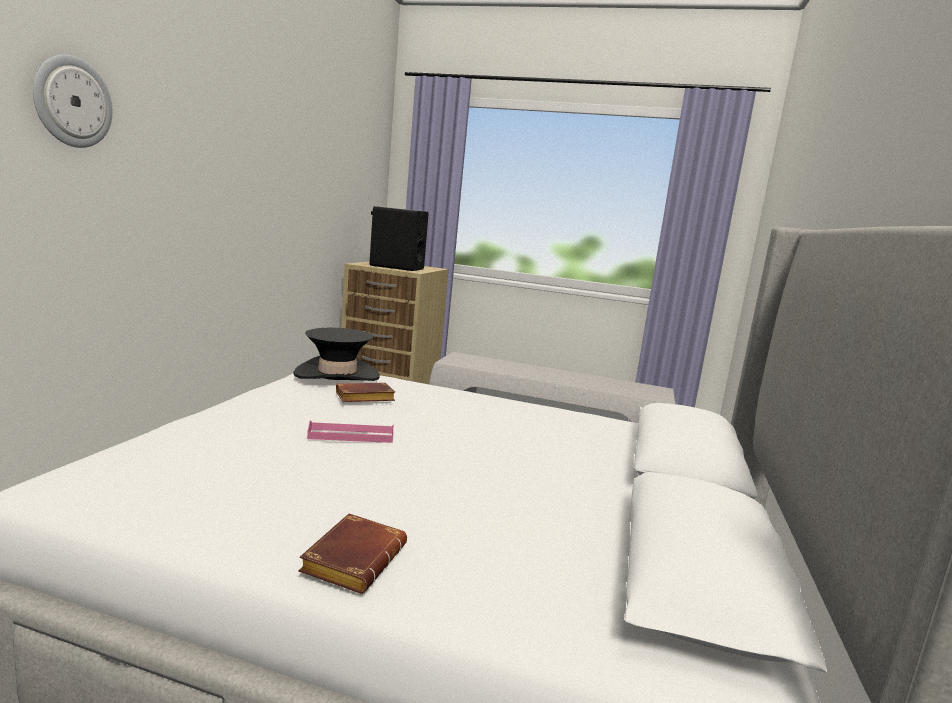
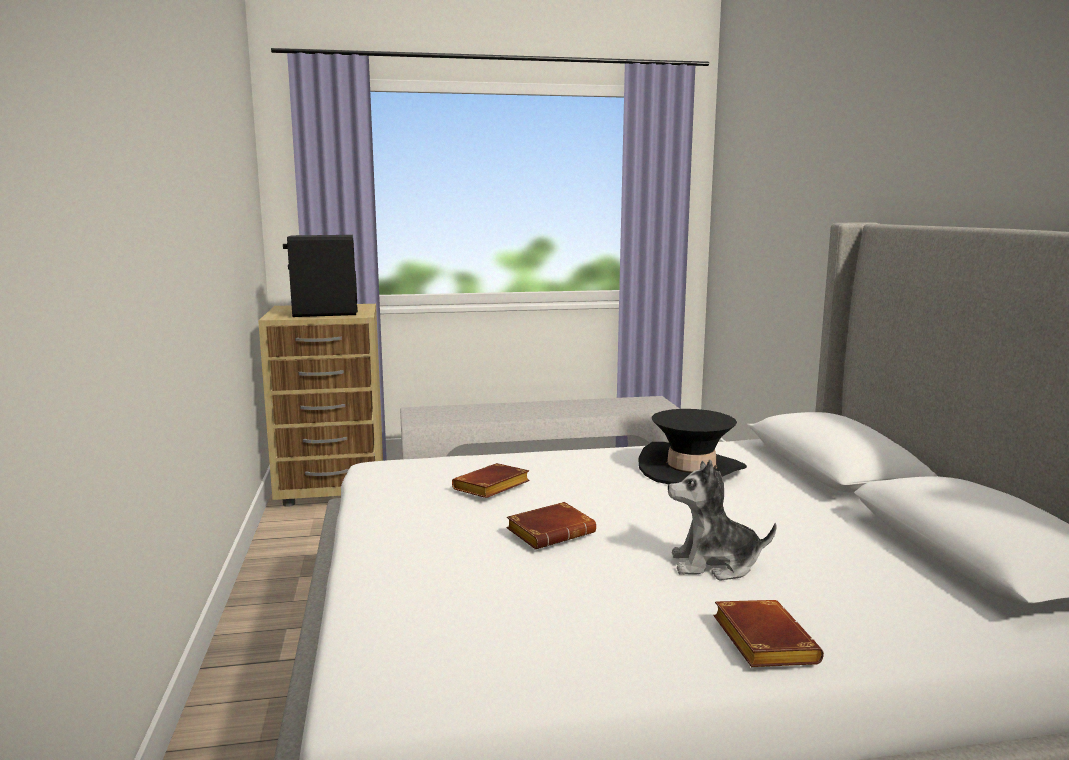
camera: 25 degrees left, 0 degrees up
(72, 102) = (83, 168): wall clock -> none
(337, 375) = (413, 469): black hat -> black hat (691, 469)
(351, 436) = (551, 532): pink tray -> brown book
(429, 495) = (714, 565): none -> plush toy

